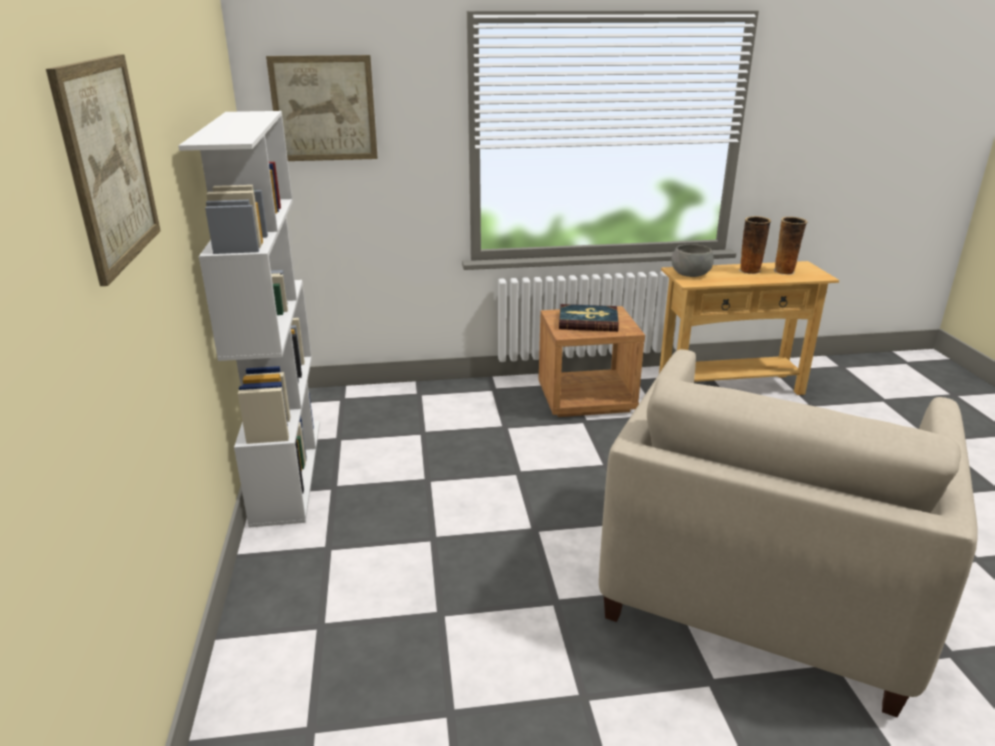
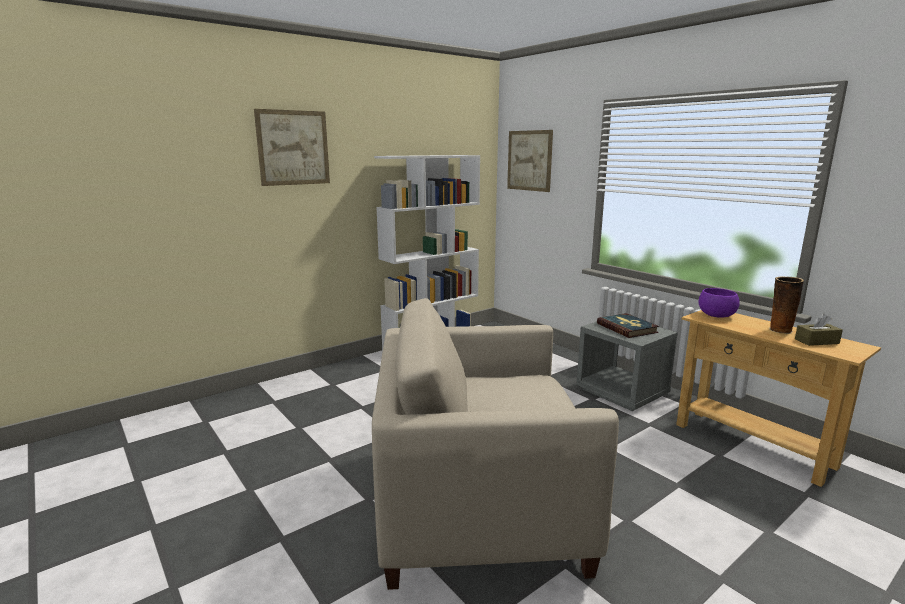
camera: 60 degrees right, 10 degrees down
(586, 399) = (622, 392): brown nightstand -> grey nightstand
(691, 274) = (717, 315): grey bowl -> purple bowl
(785, 271) = (816, 341): vase -> brown tissue box

